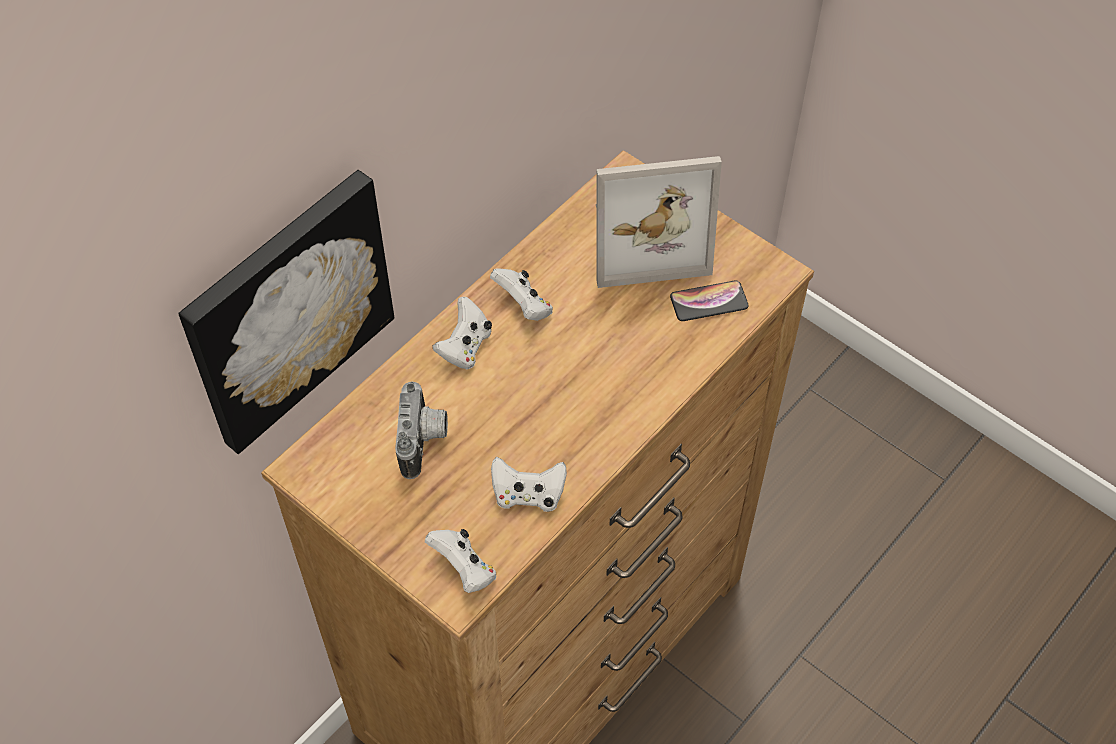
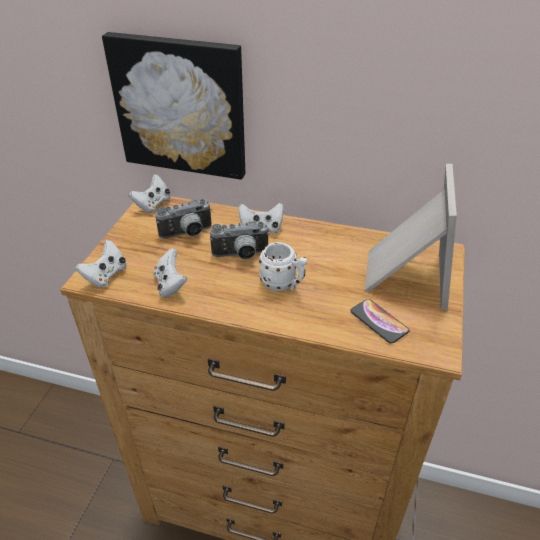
camera: 65 degrees right, 15 degrees down
(512, 393) = (241, 255): none -> camera
(524, 306) = (307, 241): white game controller -> white game controller (153, 204)
(597, 368) = (283, 285): none -> white mug
(645, 238) = (404, 274): picture frame -> picture frame turned 135 degrees counterclockwise

